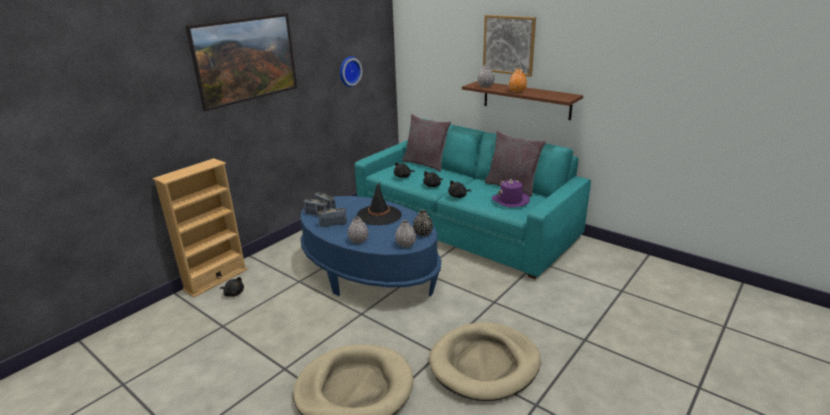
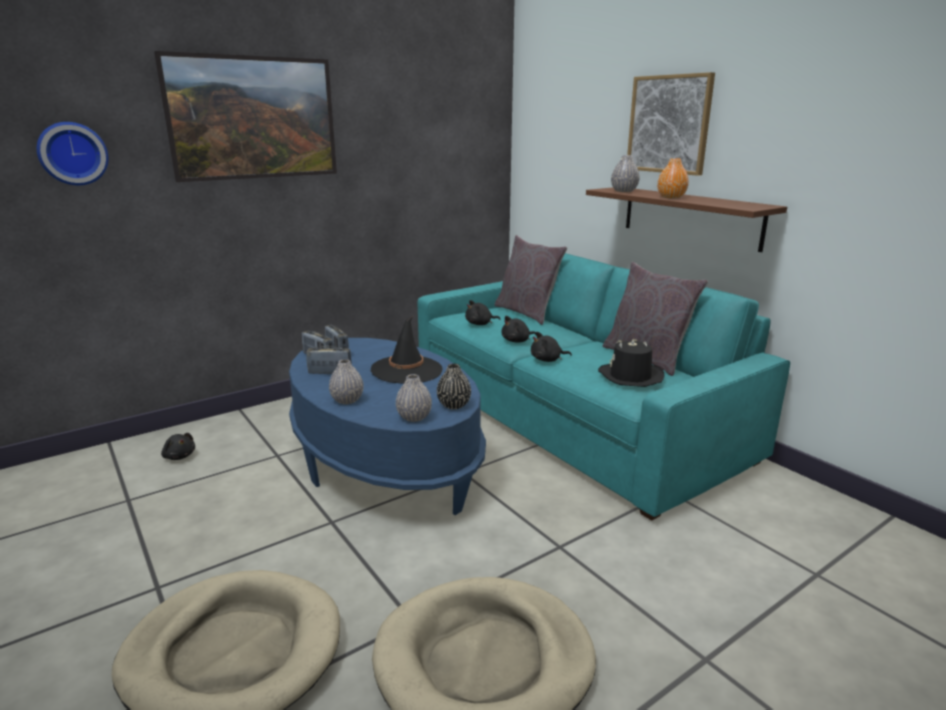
camera: 15 degrees right, 5 degrees down
(216, 279) = (172, 433): beige bookcase -> none
(348, 71) = (429, 163): wall clock -> wall clock (73, 153)
(510, 200) = (630, 376): purple hat -> black hat

